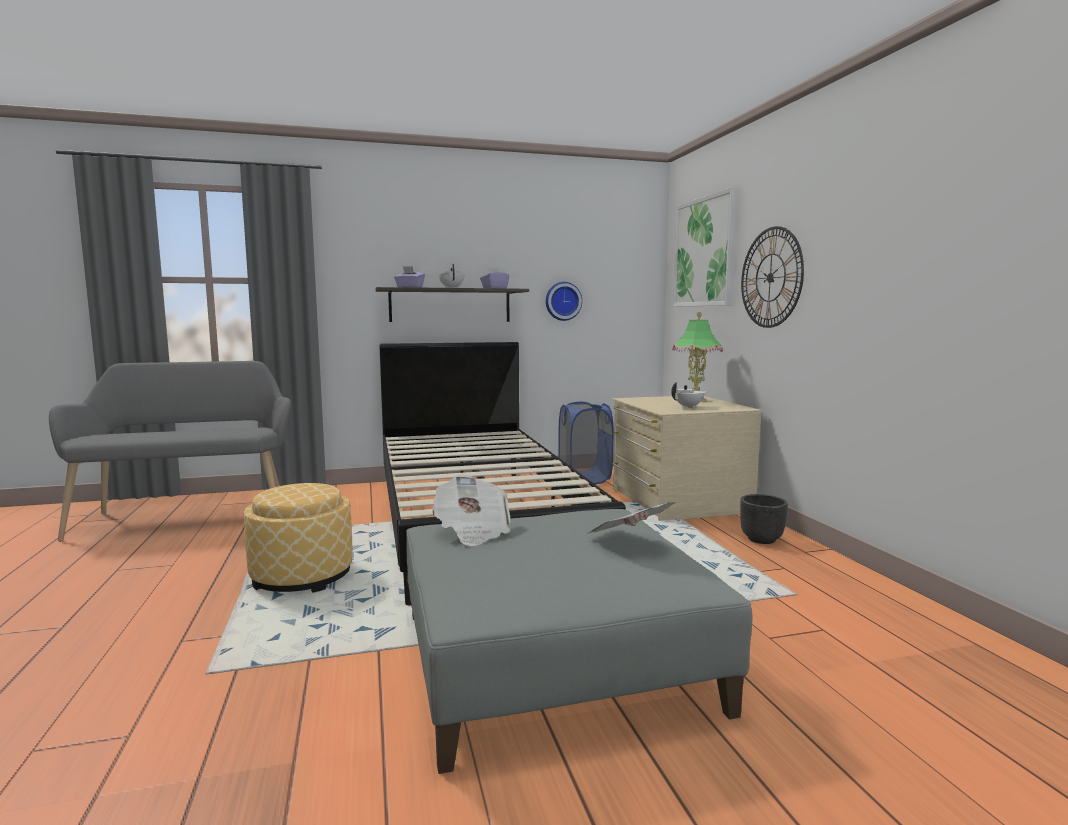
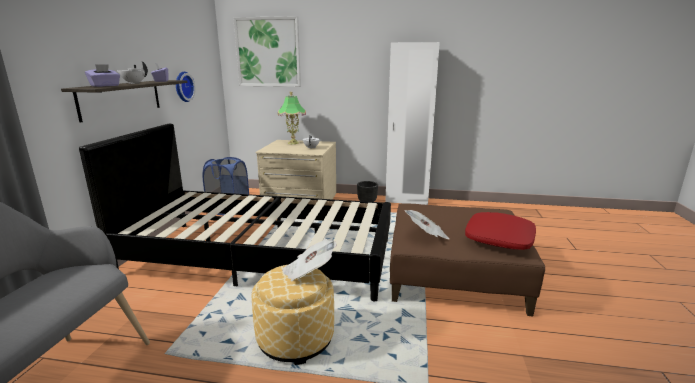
camera: 65 degrees left, 10 degrees up
(512, 584) = (498, 238): none -> red pillow
(554, 660) = (454, 273): grey ottoman -> brown ottoman
(629, 541) = (458, 210): newspaper -> newspaper (308, 272)
(770, 277) = (334, 72): wall clock -> none
(840, 569) = (406, 201): none -> white wardrobe

